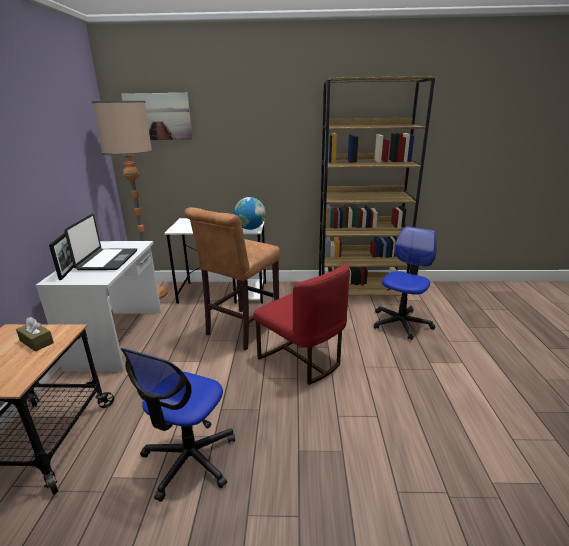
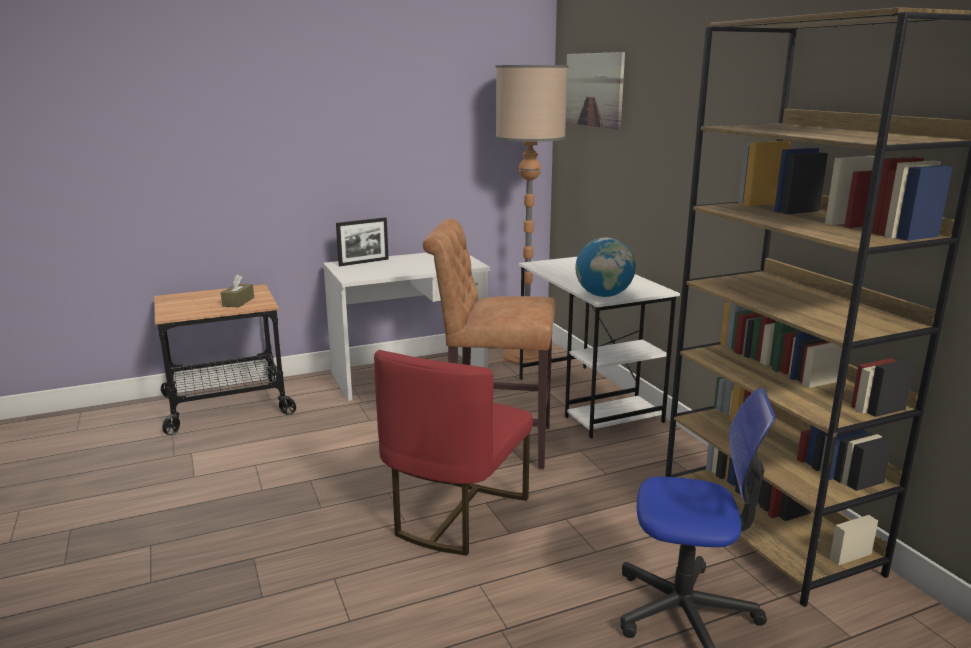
camera: 65 degrees right, 5 degrees down
(107, 260) = (405, 266): laptop -> none
(189, 459) = (222, 486): office chair -> none

